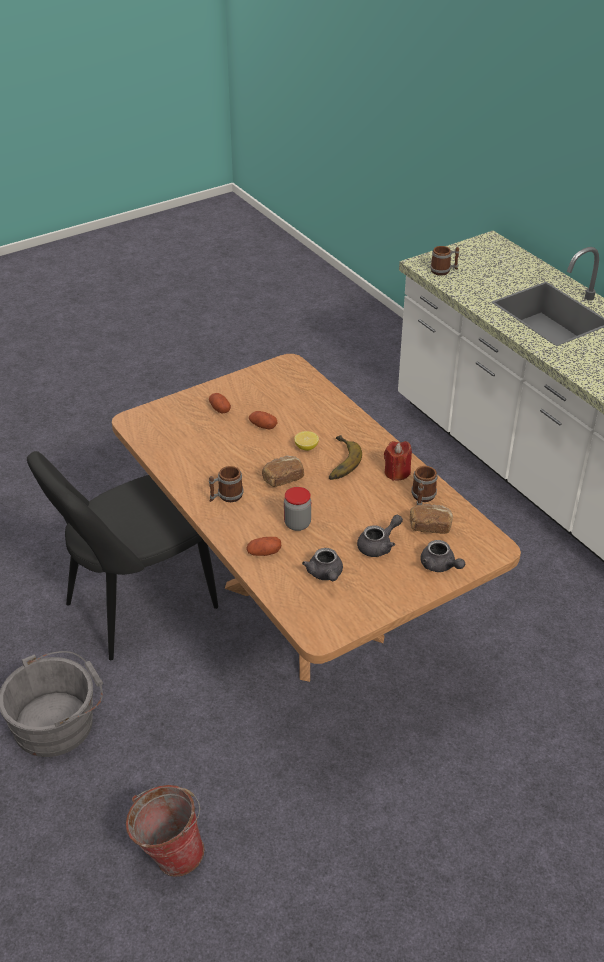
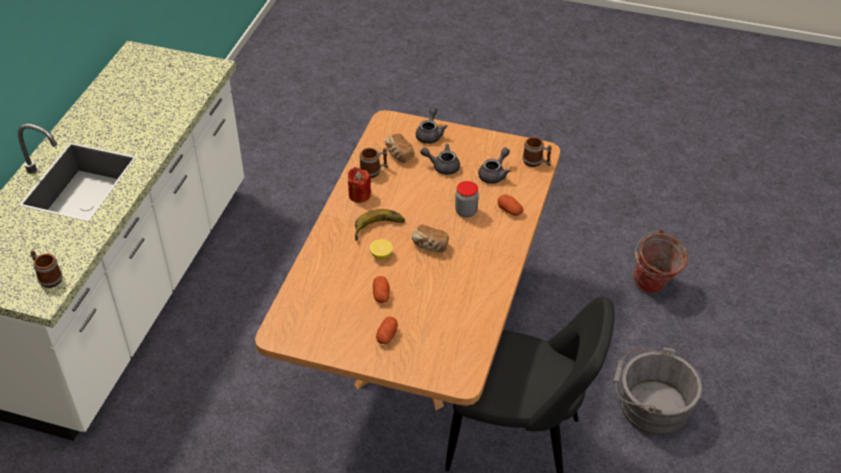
camera: 130 degrees left, 5 degrees up
(226, 496) = (482, 262): mug -> mug (536, 162)

